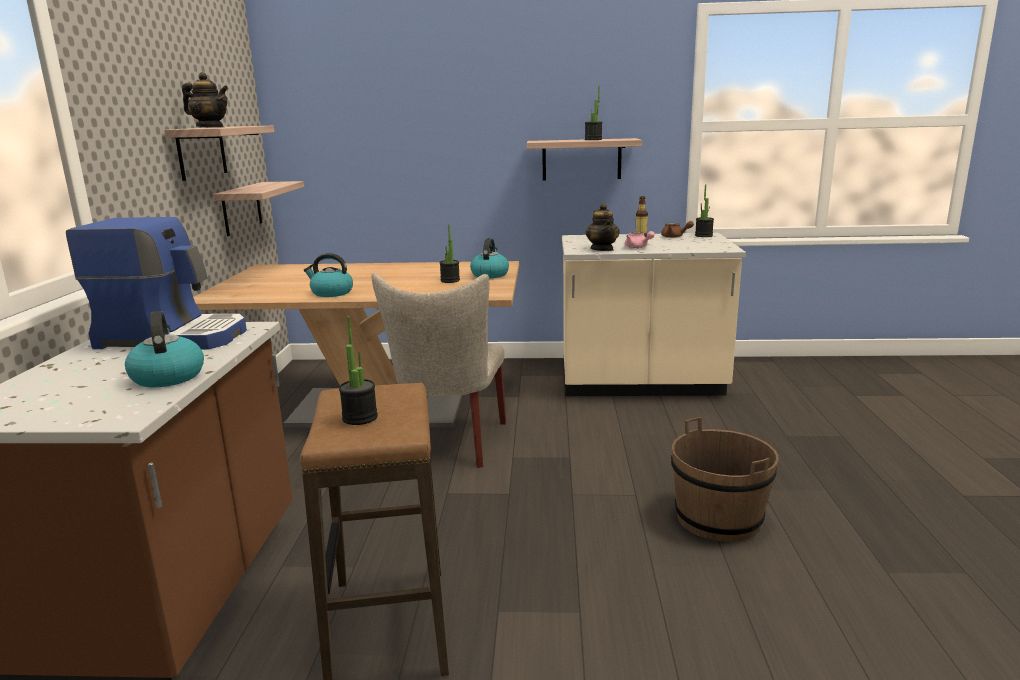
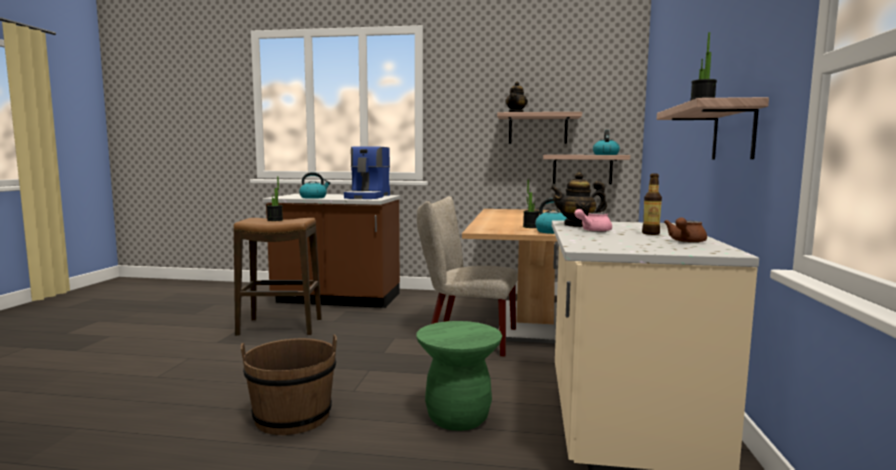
camera: 95 degrees right, 10 degrees down
(331, 293) = (498, 217): kettle -> kettle (605, 154)
(661, 437) = (458, 417): none -> green stool
(703, 235) = (707, 249): potted plant -> none

